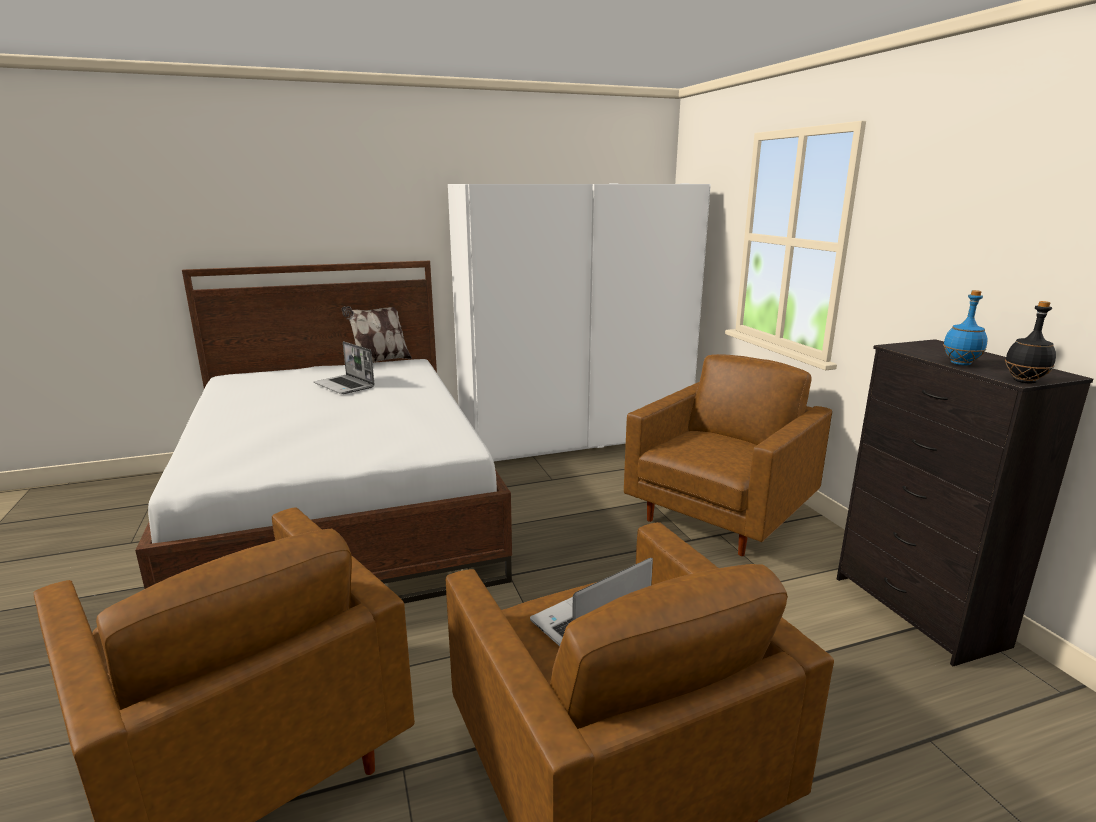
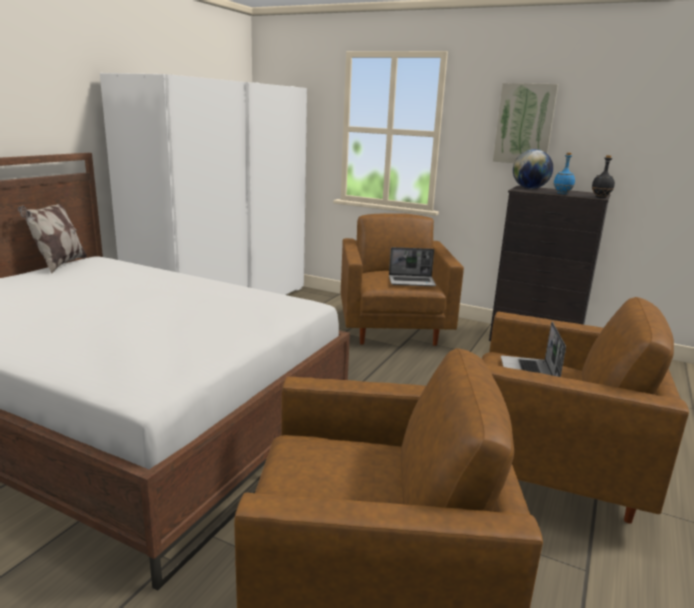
camera: 45 degrees left, 0 degrees up
(345, 386) = (82, 288): laptop -> laptop (412, 282)
(932, 347) = (529, 188): none -> globe
(960, 235) = (524, 124): none -> picture

